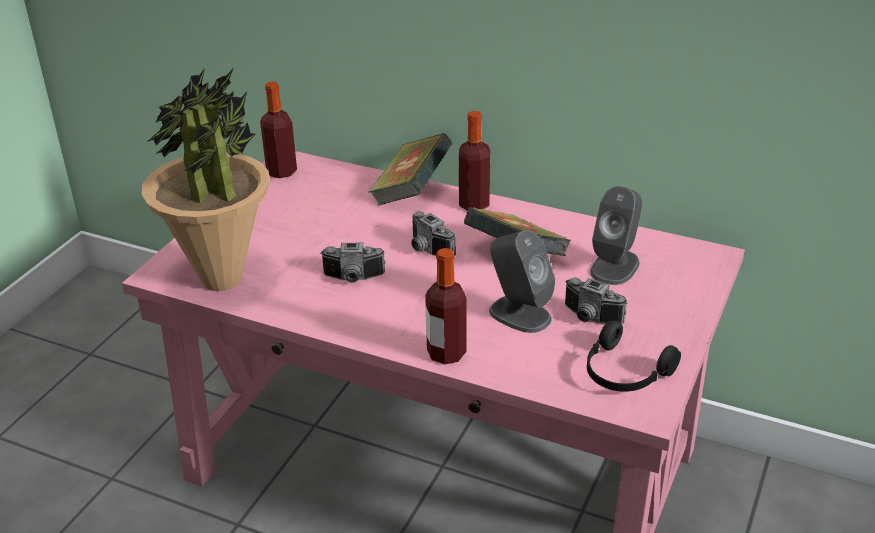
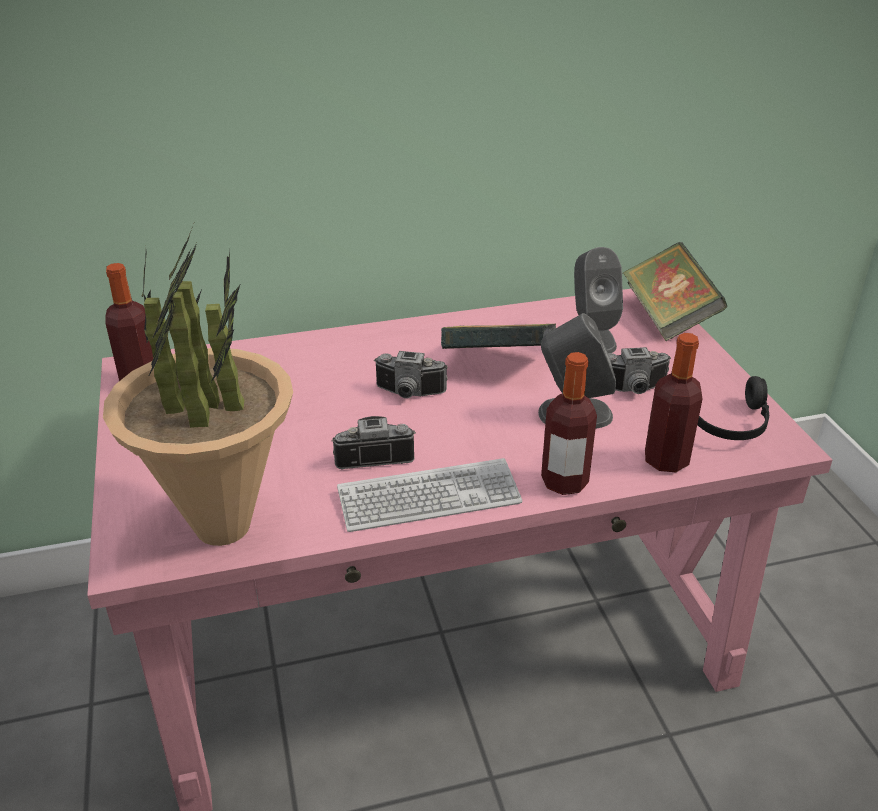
camera: 40 degrees left, 0 degrees up
(350, 320) = (429, 497): none -> keyboard
(353, 279) = (374, 455): camera -> camera turned 150 degrees counterclockwise
(411, 192) = (317, 347): book -> book (668, 318)
(474, 204) = (395, 334): bottle -> bottle (666, 460)

